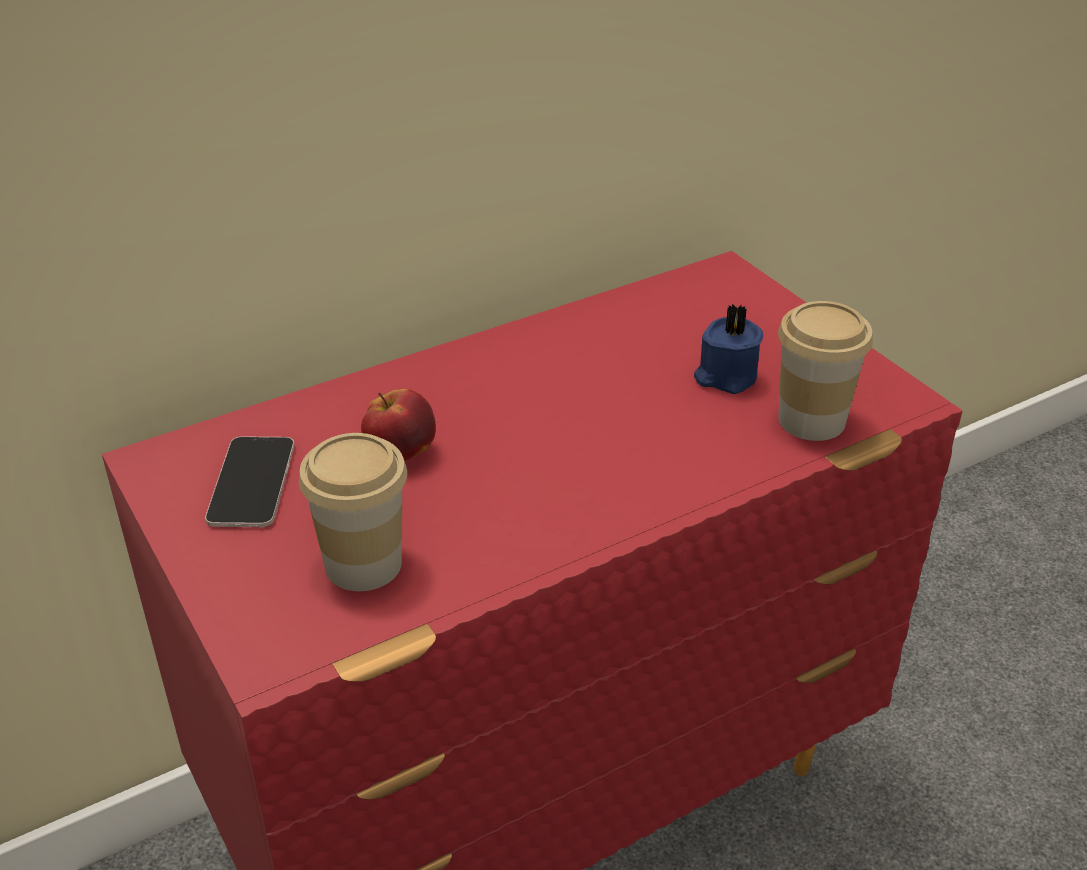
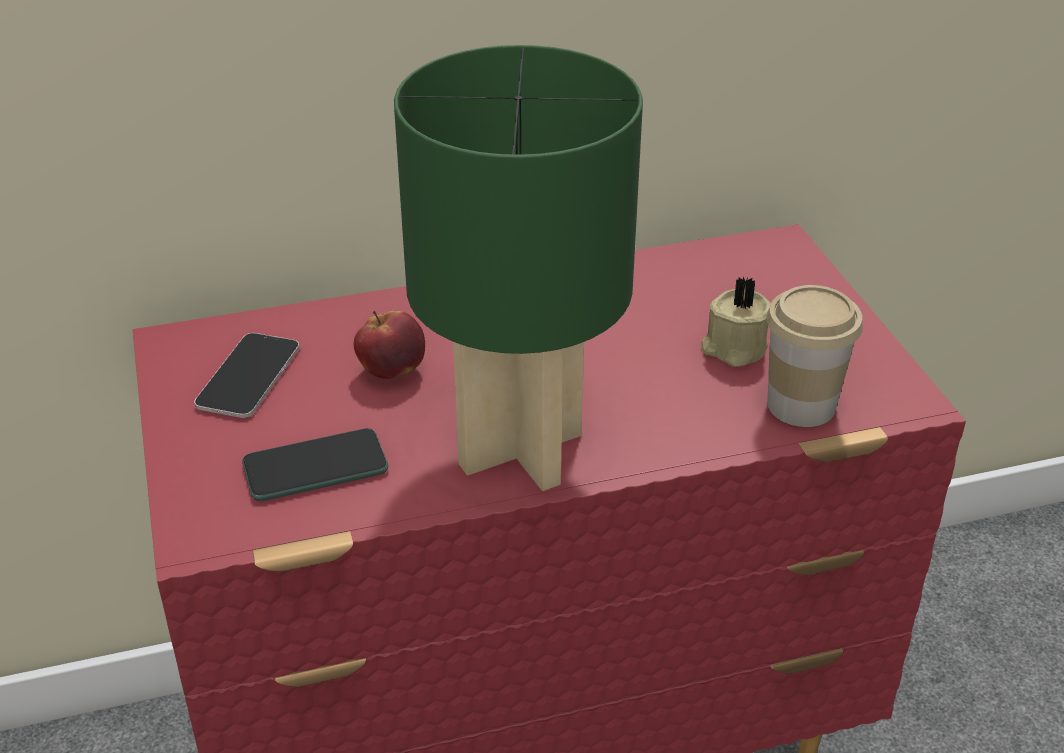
camera: 15 degrees right, 0 degrees up
(363, 564) = (315, 467): cup -> phone
(562, 508) = (518, 448): none -> green table lamp
(725, 377) = (733, 349): blue candle -> beige candle

